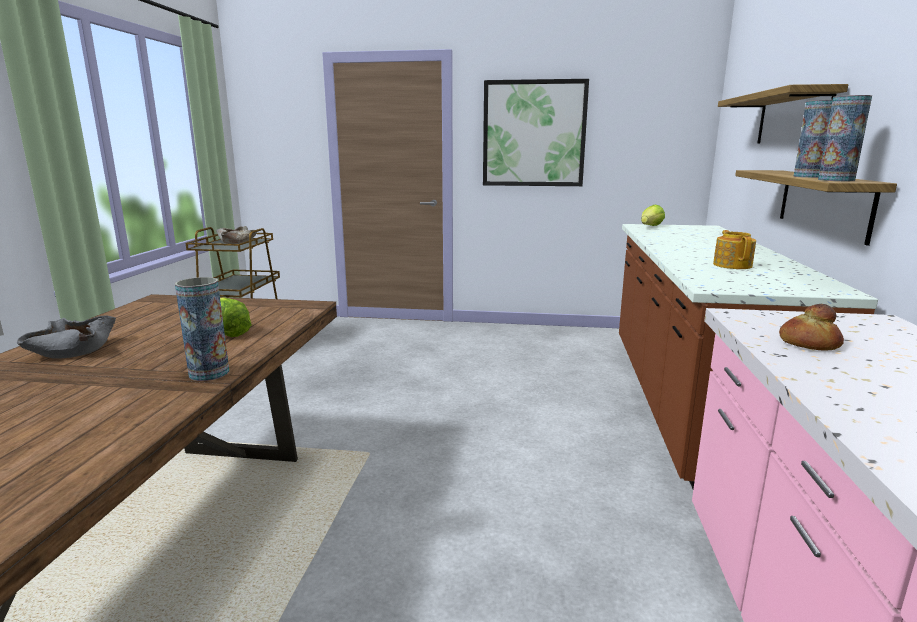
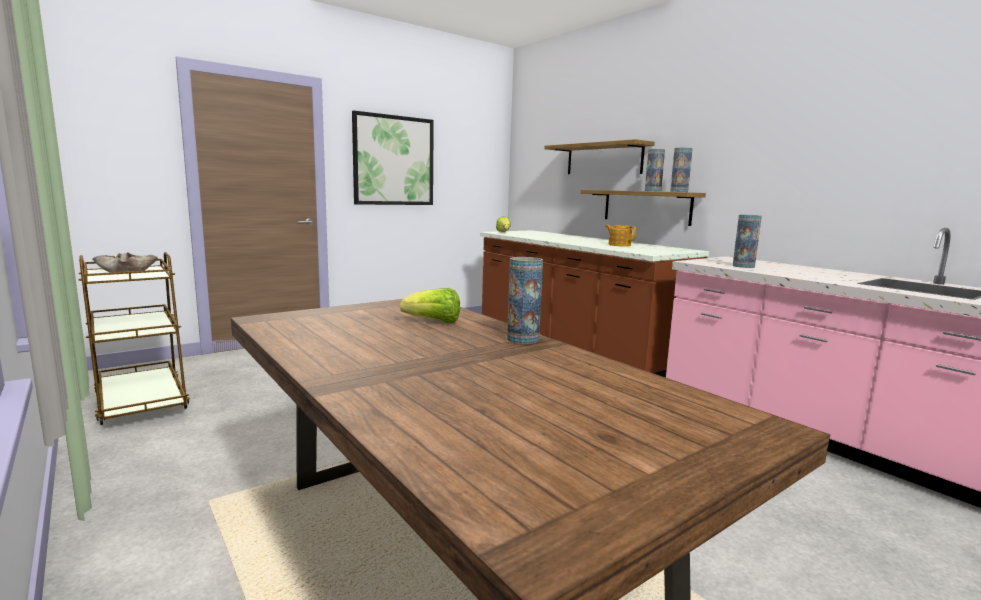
camera: 45 degrees left, 5 degrees down
(72, 350) = (357, 356): grey bowl -> none
(808, 343) = (743, 266): bread -> vase

